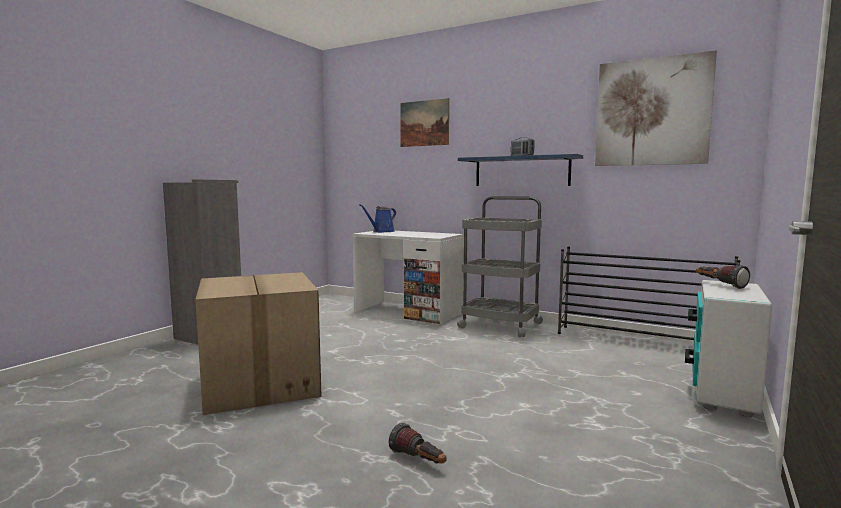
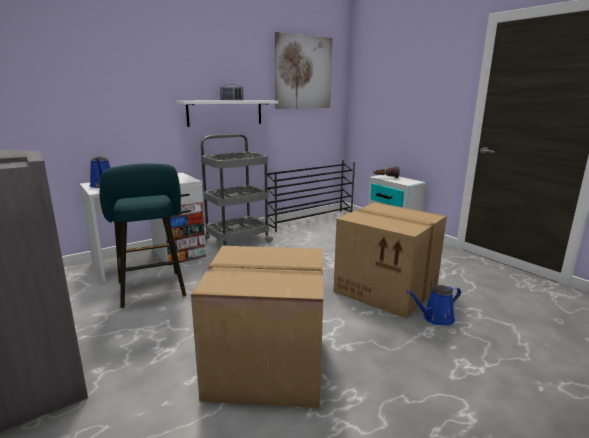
camera: 65 degrees left, 10 degrees up
(353, 326) = (152, 291): none -> turquoise stool
(419, 461) = (435, 318): flashlight -> blue watering can
(424, 123) = (121, 59): picture -> none
(475, 418) = (387, 289): none -> cardboard box
(521, 171) = (225, 112): blue shelf -> white shelf

